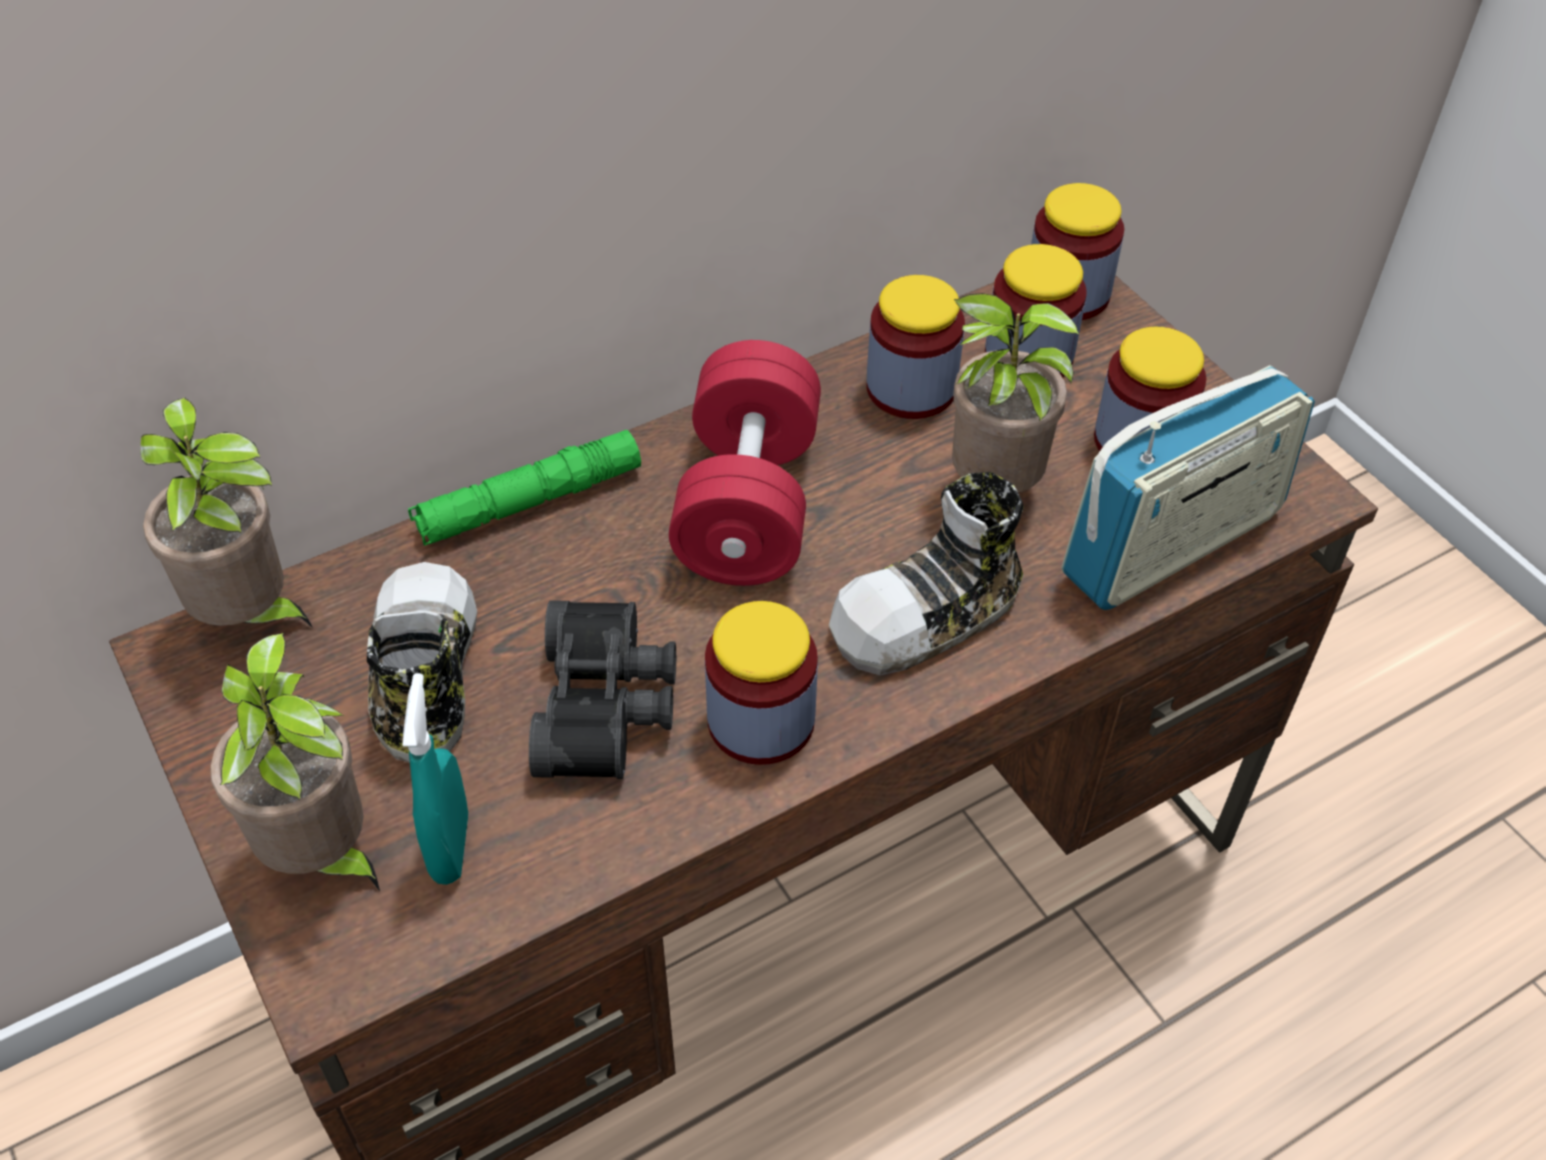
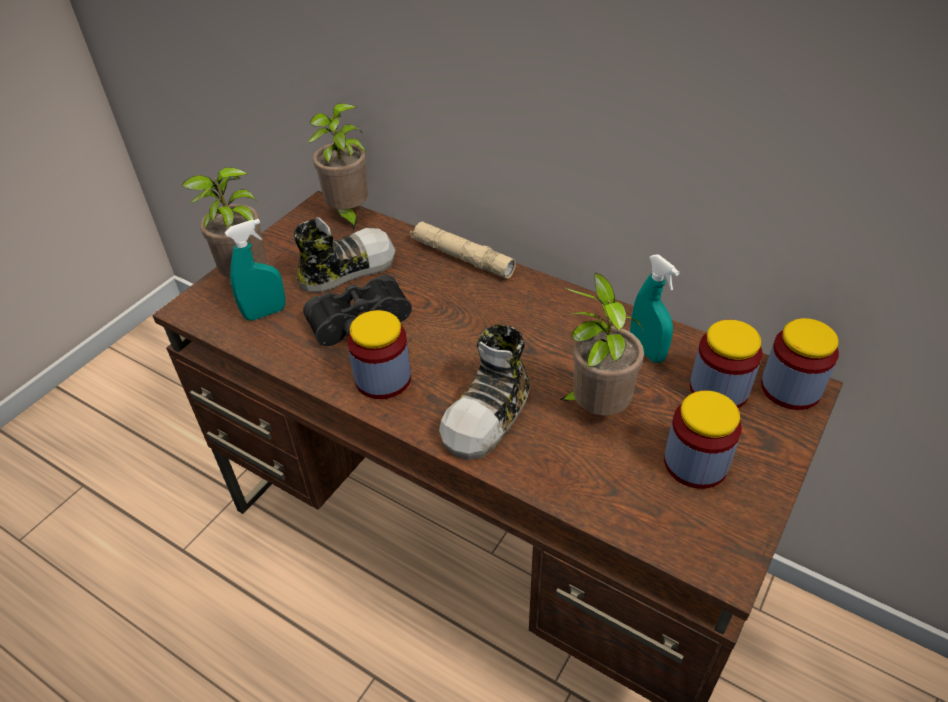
camera: 65 degrees right, 5 degrees down
(529, 502) = (462, 257): green flashlight -> beige flashlight
(748, 504) = (514, 323): red dumbbell -> none
(911, 388) = (647, 351): jar -> turquoise spray bottle
(929, 615) = (489, 415): shoe -> shoe turned 90 degrees counterclockwise
(1172, 545) = (621, 505): radio -> none

